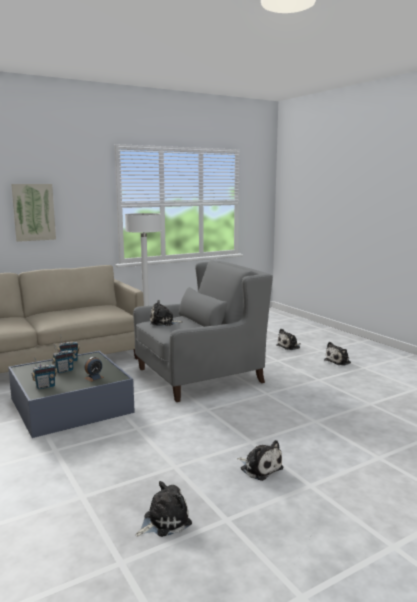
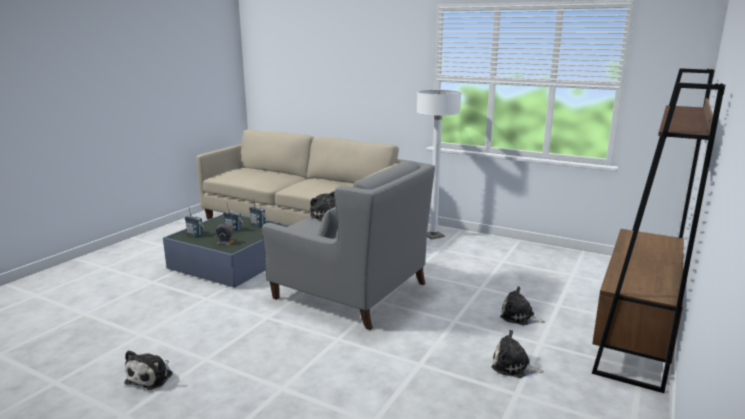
camera: 60 degrees right, 5 degrees up
(33, 212) = (353, 80): picture -> none
(164, 521) = (52, 355): plush toy -> none
(329, 333) = (634, 335): none -> brown bookcase

